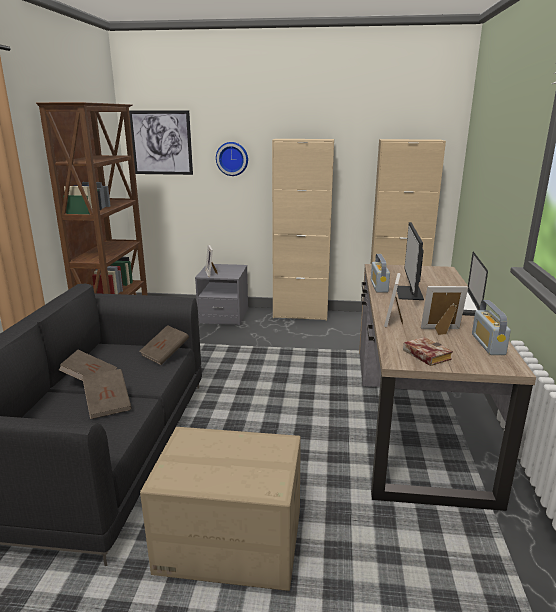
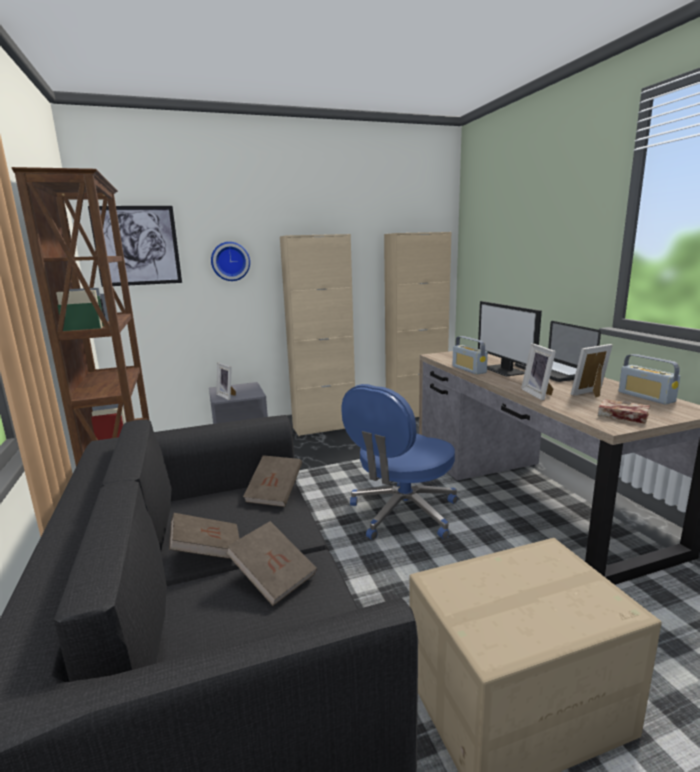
camera: 25 degrees left, 5 degrees down
(289, 399) = (402, 513): none -> blue office chair

